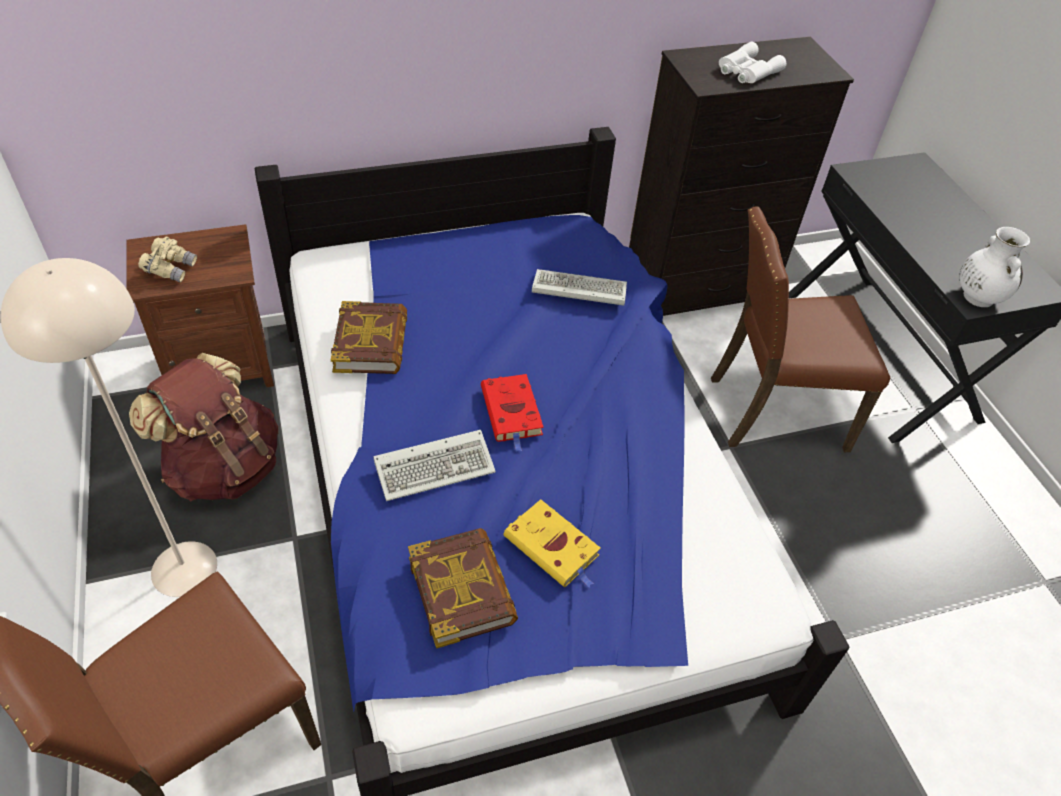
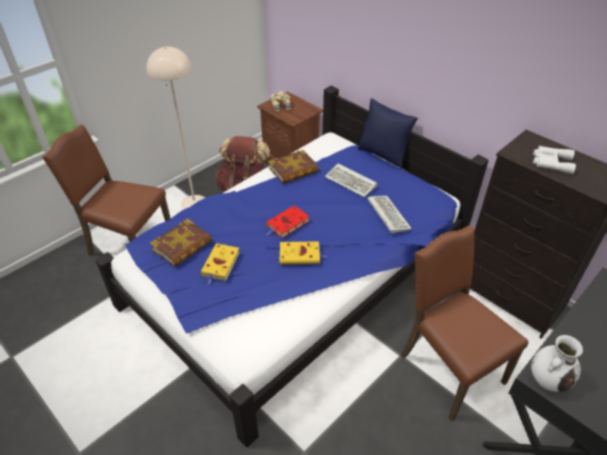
camera: 65 degrees right, 5 degrees down
(428, 226) = (383, 155): none -> blue pillow
(437, 466) = (239, 214): keyboard -> keyboard (352, 182)
(601, 428) = (301, 255): none -> yellow book

